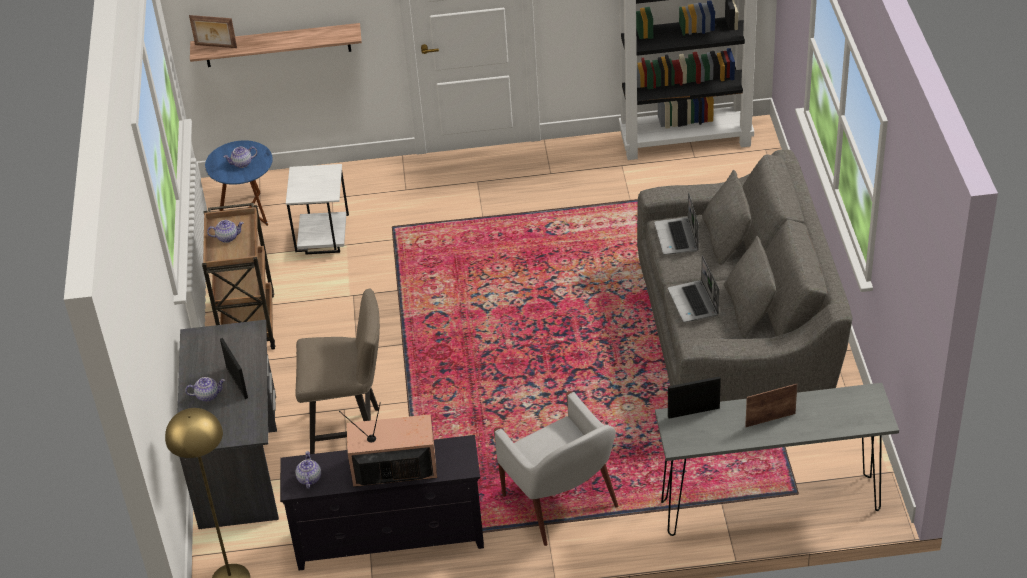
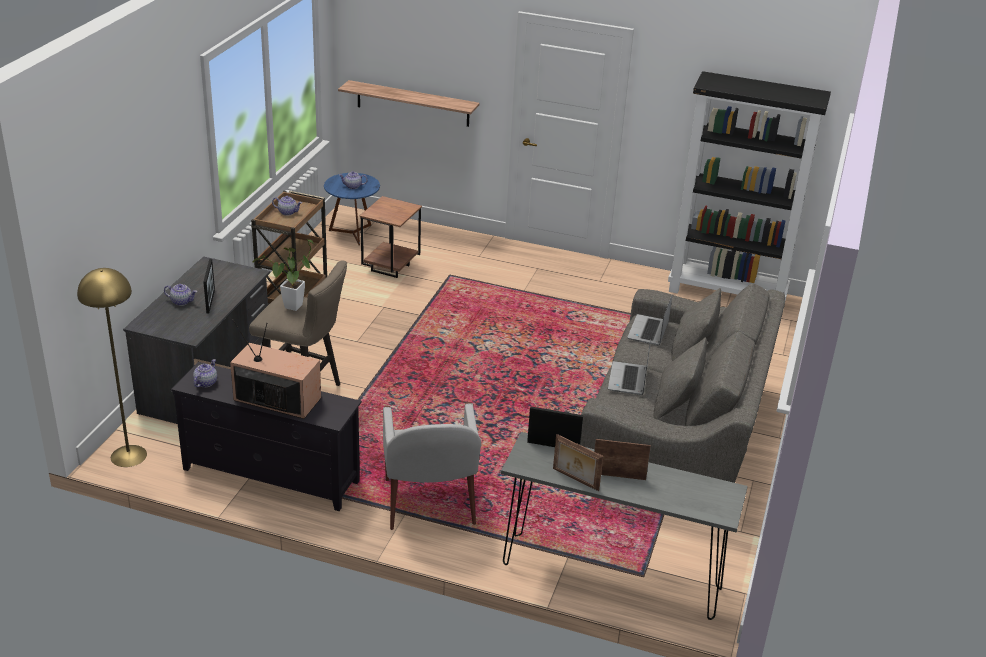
camera: 20 degrees right, 10 degrees down
(215, 46) = (363, 87): picture frame -> picture frame (575, 480)
(324, 242) = (391, 268): white side table -> brown side table
(328, 358) = (291, 308): none -> potted plant

